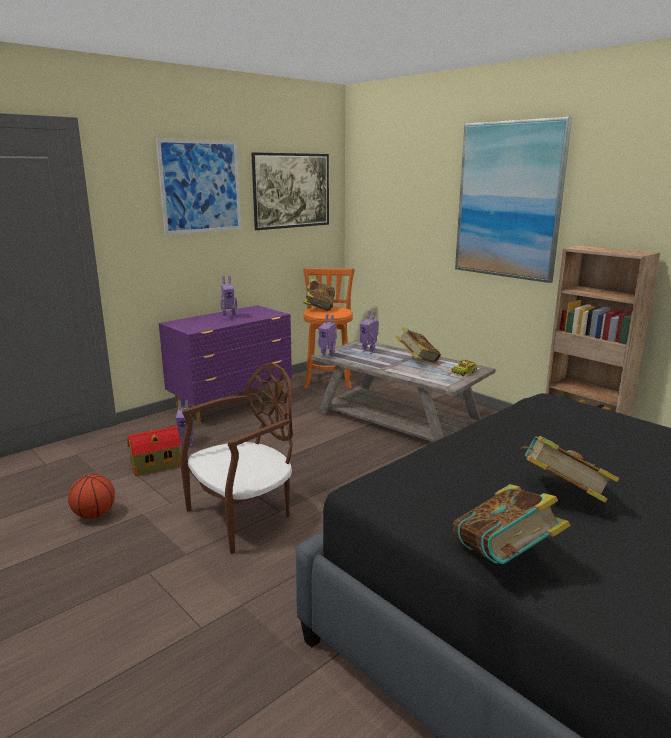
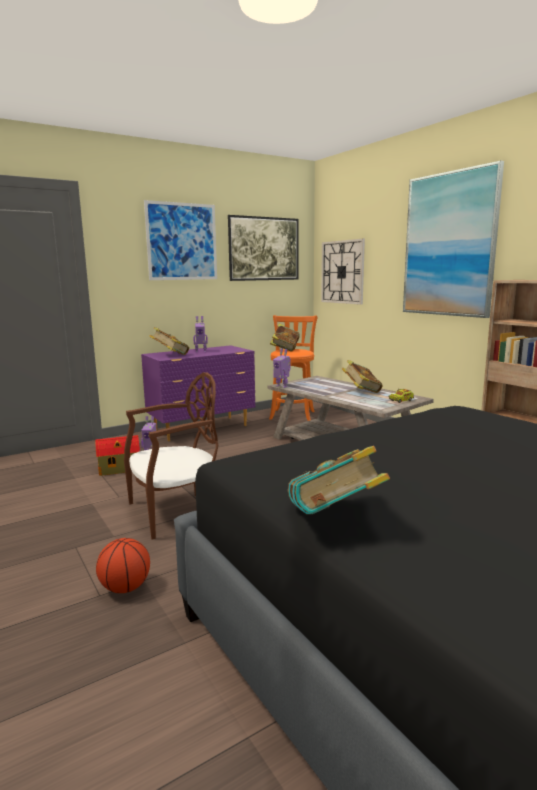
camera: 10 degrees right, 5 degrees down
(94, 515) = (53, 501): basketball -> basketball (125, 588)
(369, 352) = (320, 384): toy robot -> none
(381, 218) = (342, 272): none -> wall clock
(561, 496) = (426, 477): book -> book (170, 355)

